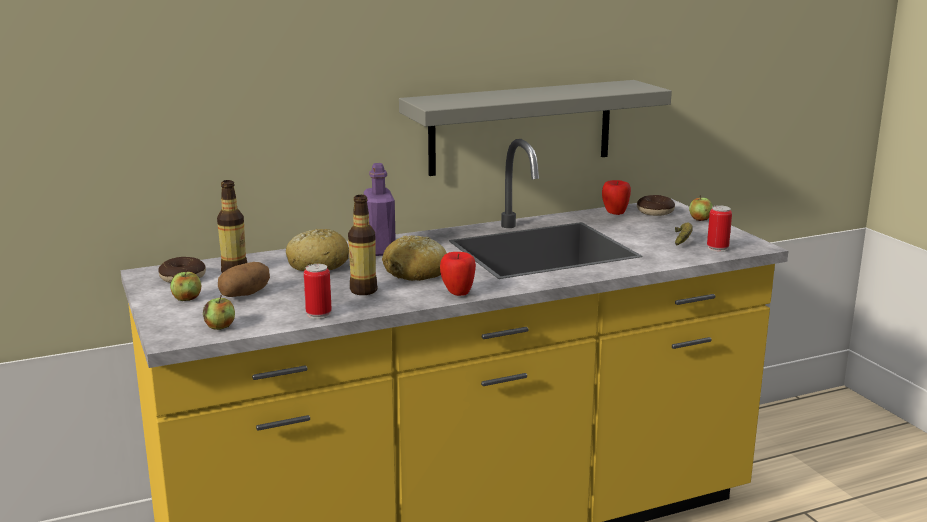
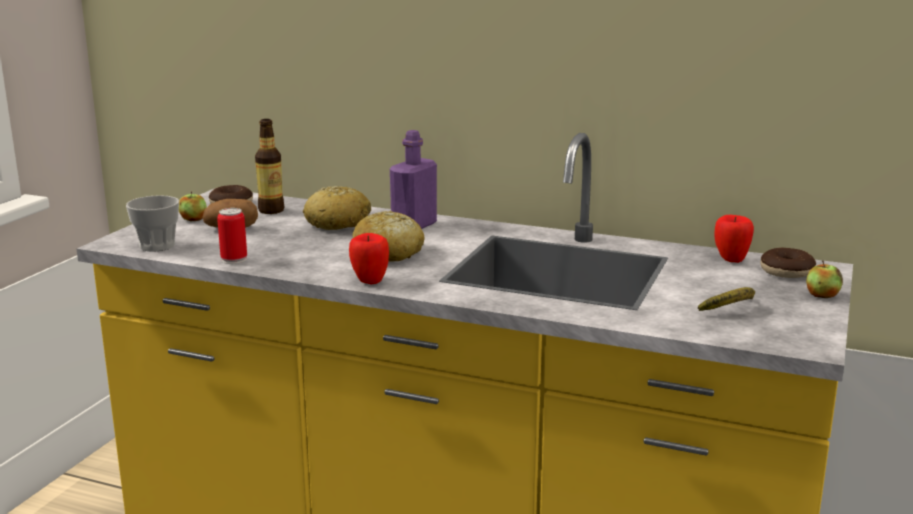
camera: 45 degrees right, 0 degrees up
(220, 327) = (157, 245): apple -> cup
(363, 290) = (311, 253): bottle -> none
(521, 127) = (631, 124): grey shelf -> none
(717, 248) = (751, 331): can -> none

